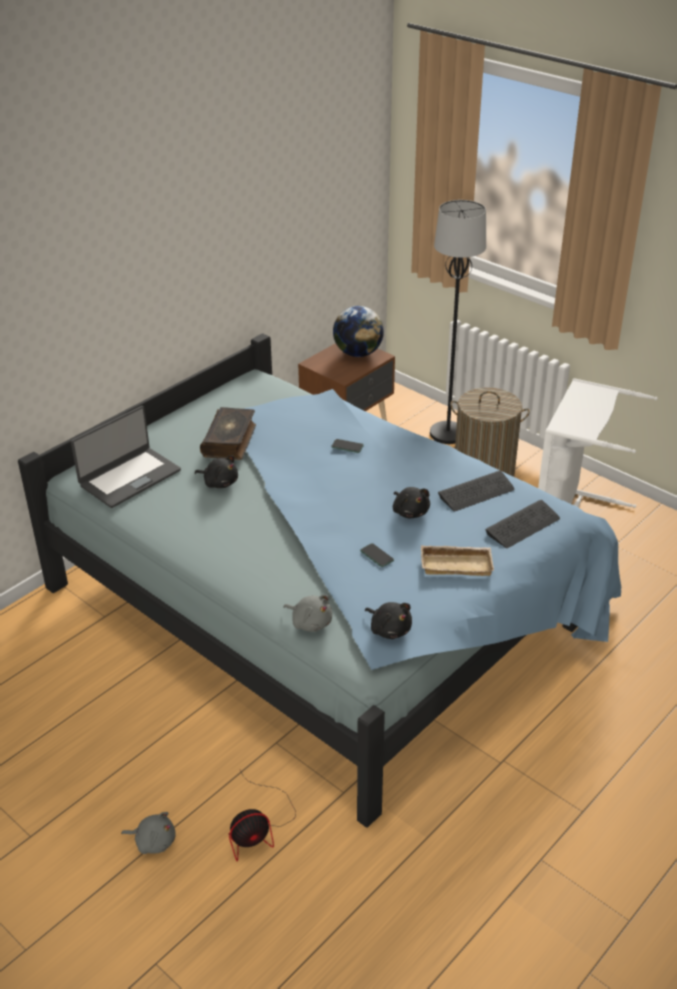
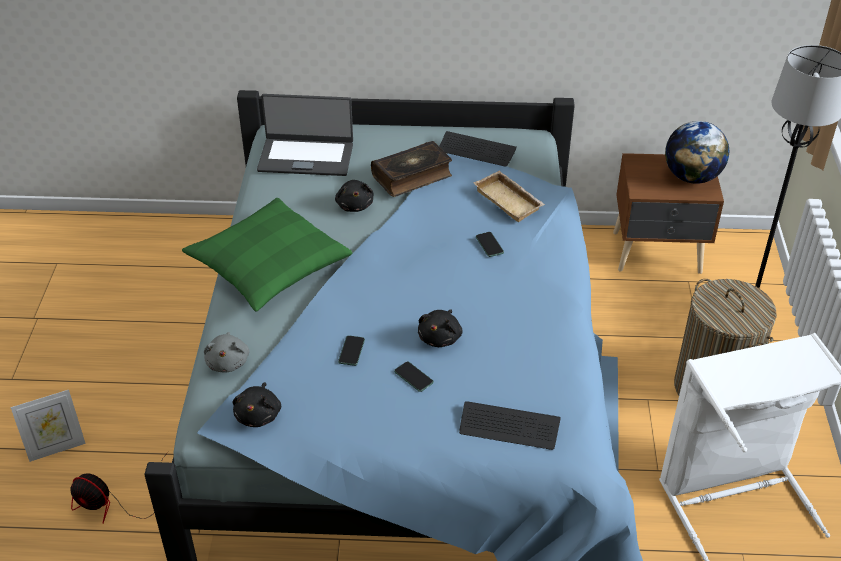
camera: 50 degrees right, 5 degrees up
(153, 841) = (56, 448): grey plush toy -> picture frame
(230, 554) = (268, 266): none -> green pillow
(434, 541) = (413, 377): none -> phone
(457, 563) = (397, 410): beige tray -> beige tray (510, 200)
(476, 492) = (523, 366): keyboard -> keyboard (476, 150)

